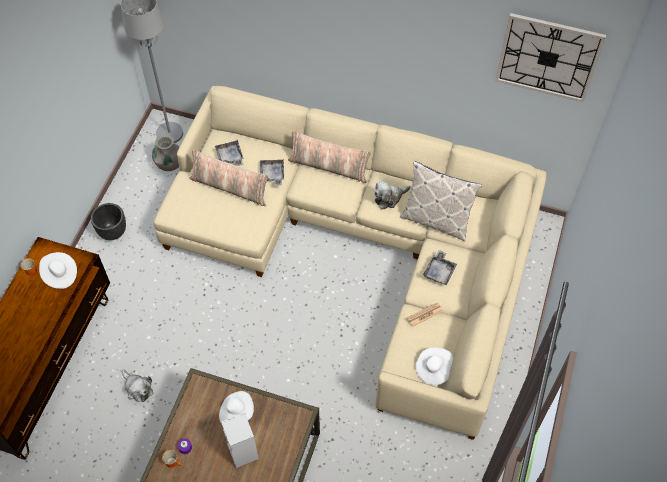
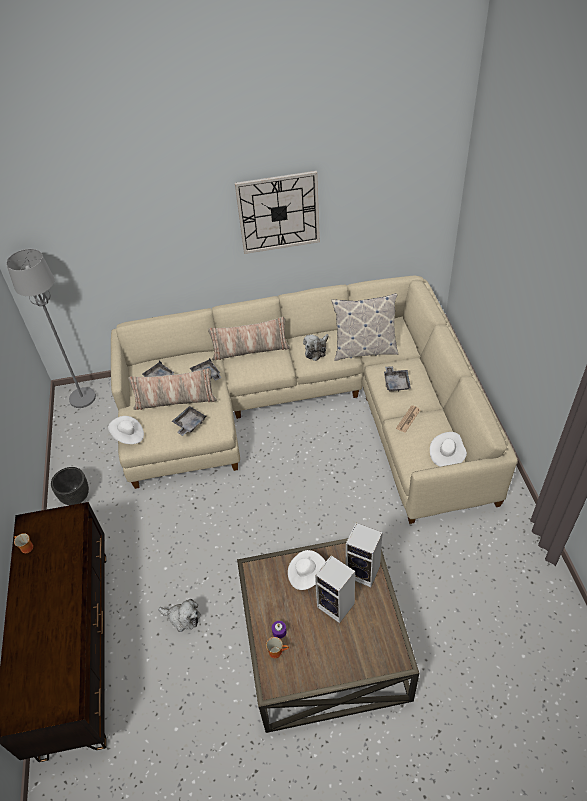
camera: 25 degrees left, 10 degrees down
(60, 275) = (59, 537): white hat -> white hat (128, 436)
(169, 164) = (97, 421): grey vase -> none
(228, 218) = (189, 424): none -> grey tray
(285, 436) = (364, 571): none -> speaker
(548, 57) = (407, 162): wall clock -> wall clock (278, 212)

